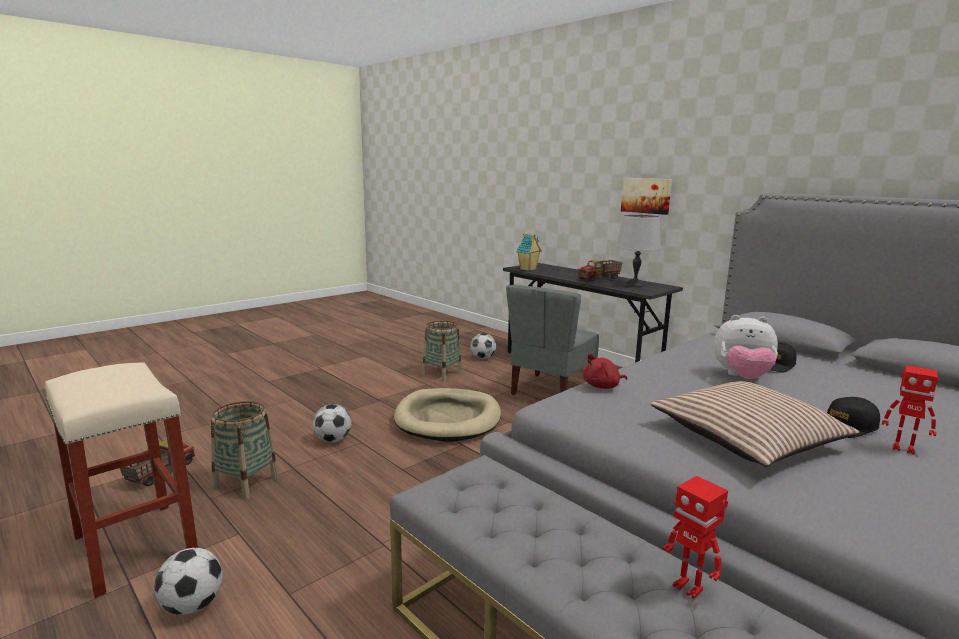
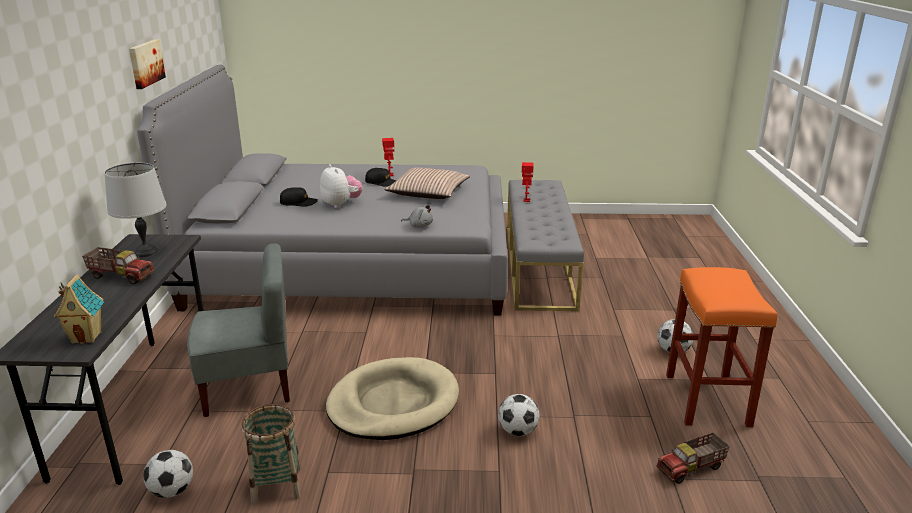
camera: 135 degrees left, 10 degrees up
(137, 546) = (706, 399): beige stool -> orange stool
(246, 483) = (618, 418): basket -> none
(603, 386) = (419, 225): red plush toy -> grey plush toy
(646, 195) = (65, 153): picture -> picture (145, 63)

